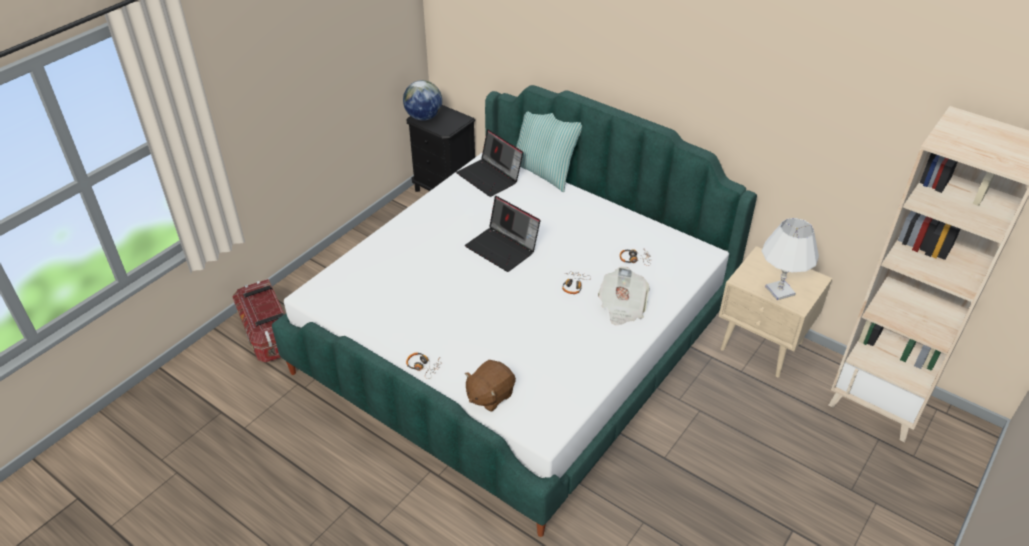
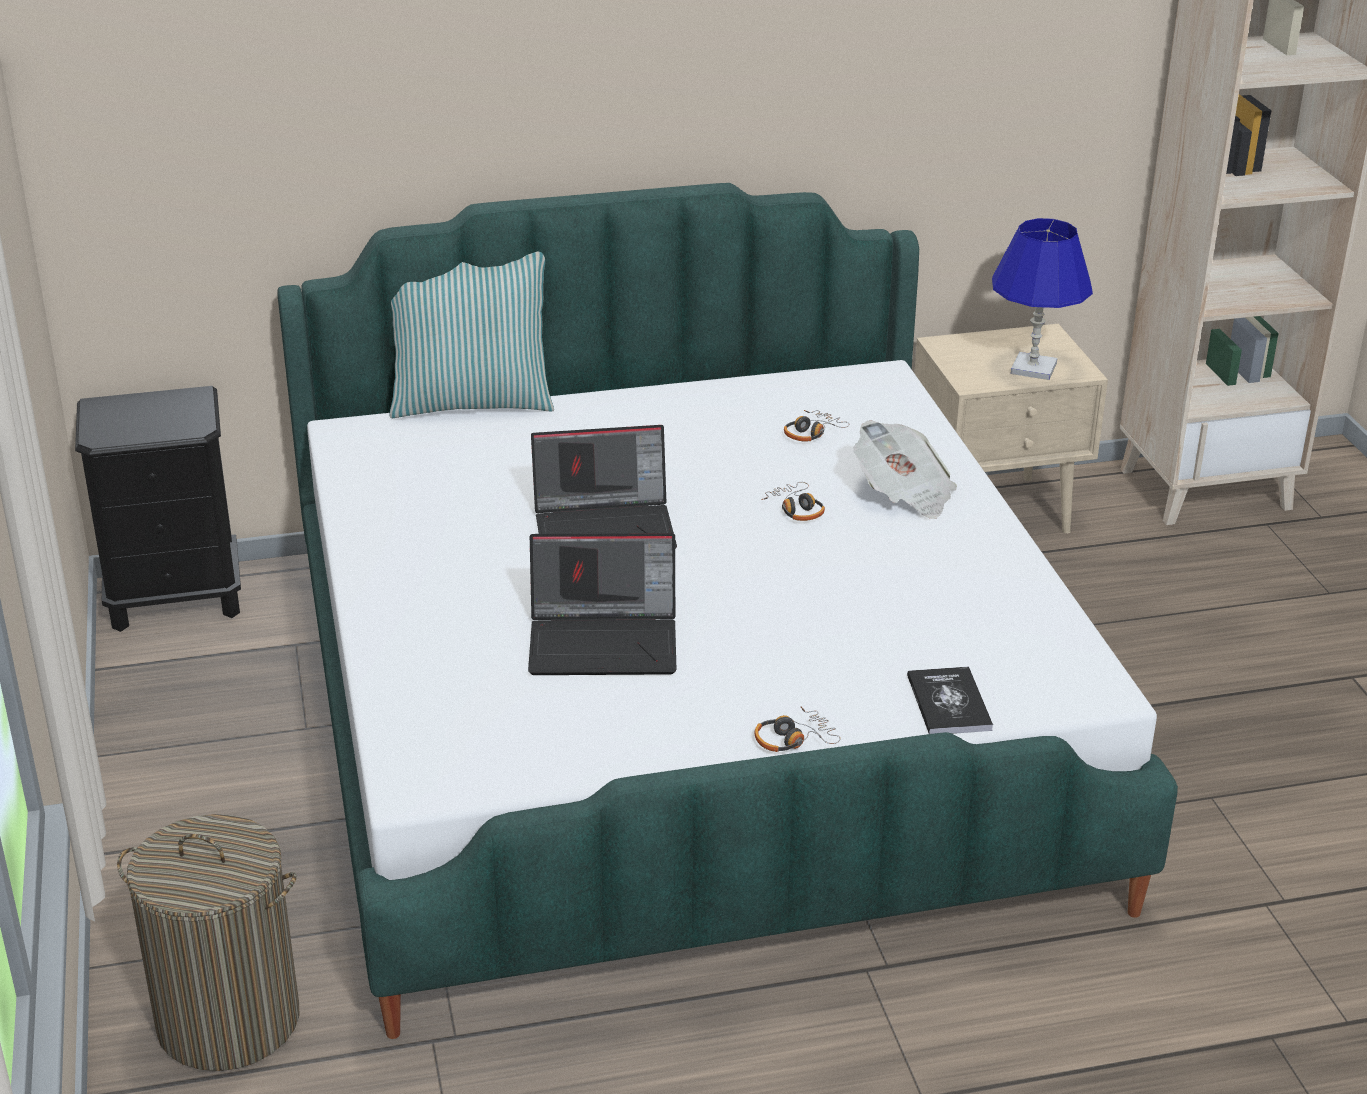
camera: 50 degrees left, 10 degrees down
(268, 334) = (229, 1020): storage box -> laundry basket
(423, 117) = (111, 428): globe -> none
(489, 395) = (948, 703): brown plush toy -> book
(490, 177) = (397, 453): laptop -> laptop (605, 641)
(779, 290) = (1033, 368): white table lamp -> blue table lamp

